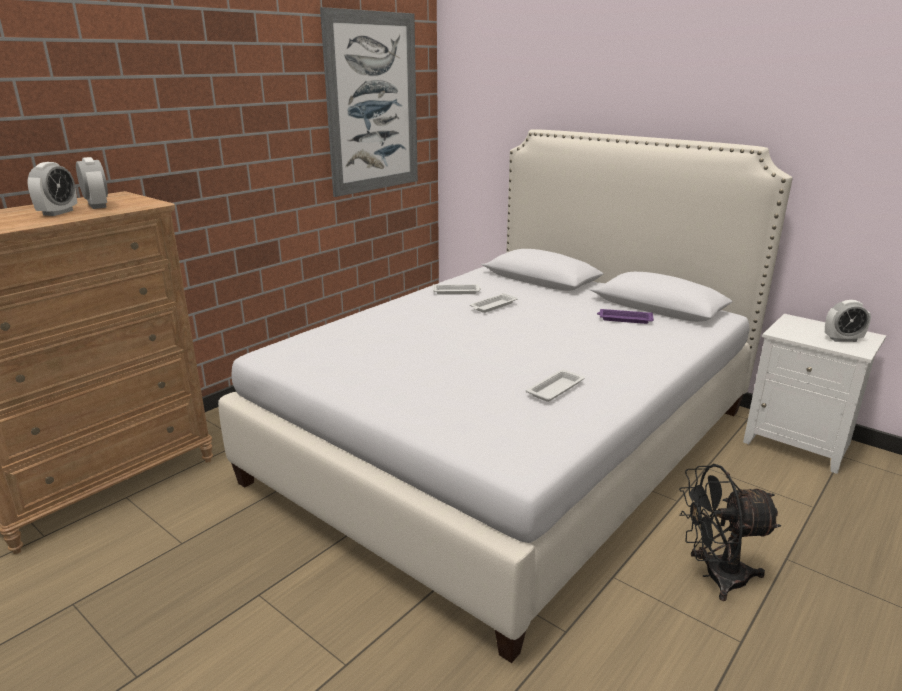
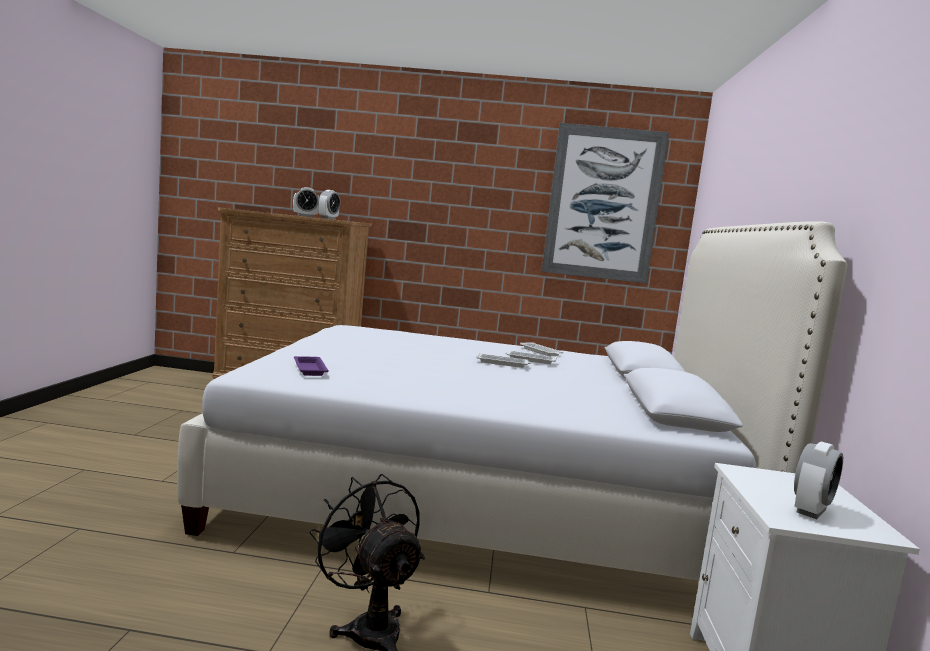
camera: 55 degrees right, 15 degrees down
(556, 389) = (389, 379): white tray -> white tray (503, 363)
(624, 319) = (596, 397): purple tray -> purple tray (309, 369)
(842, 339) = (811, 510): alarm clock -> alarm clock turned 105 degrees counterclockwise

